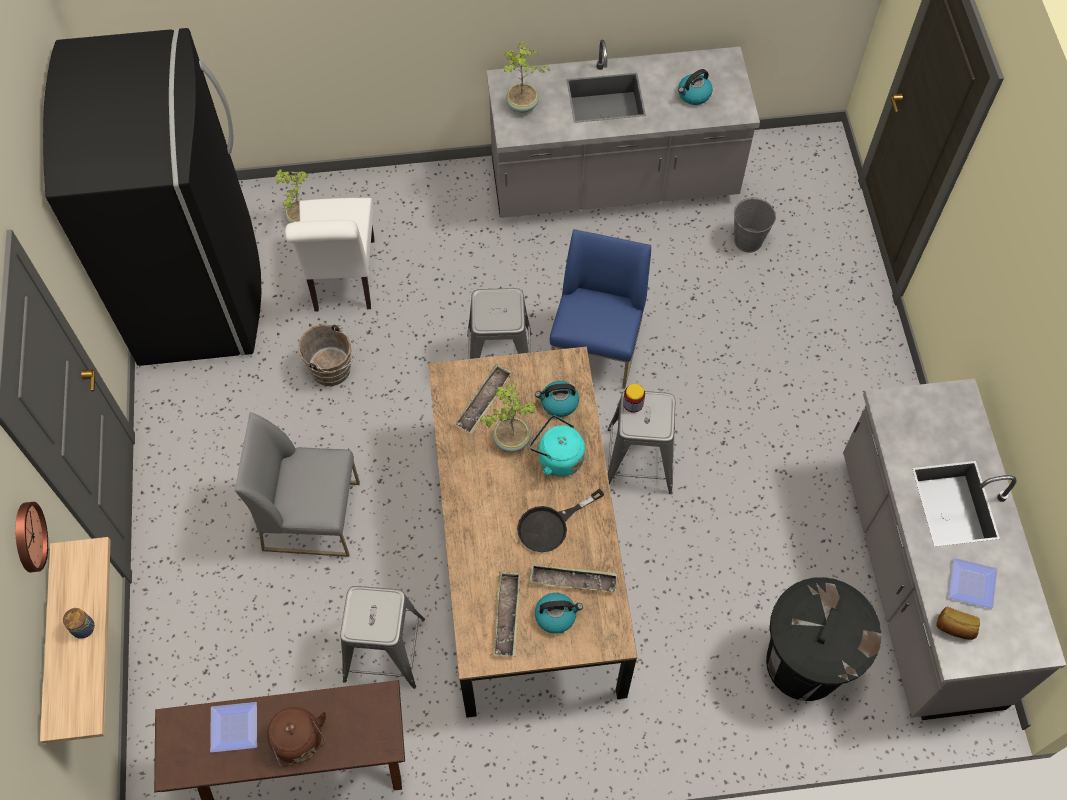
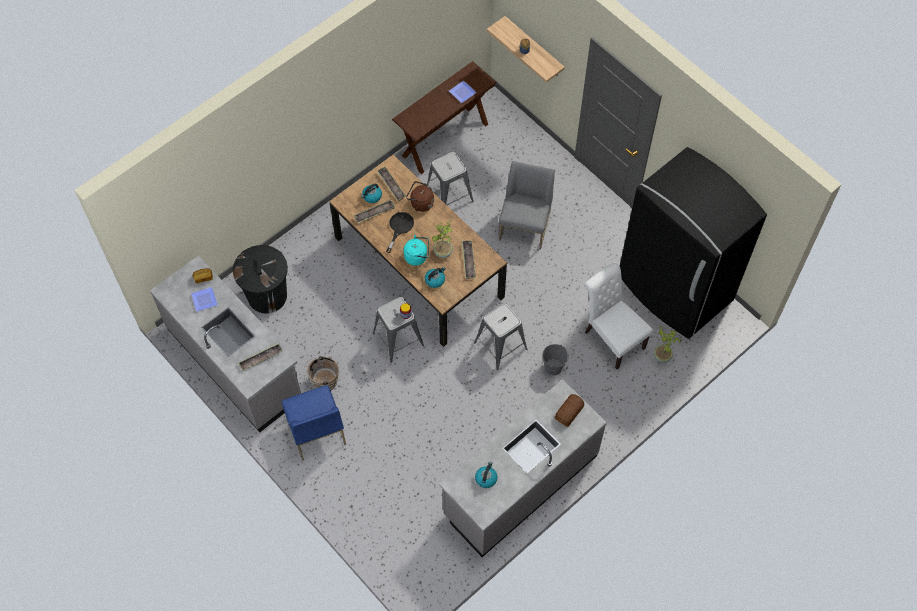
camera: 145 degrees right, 0 degrees up
(27, 537) = (560, 44): wall clock -> none
(300, 743) = (434, 102): brown kettle -> brown kettle (420, 203)
(312, 515) = (525, 226): grey chair -> grey chair turned 45 degrees counterclockwise
(333, 370) = (574, 292): brown bucket -> brown bucket (323, 381)
(522, 106) = (570, 412): potted plant -> bread
(597, 347) = (459, 383): blue chair -> blue chair (315, 430)
(748, 241) = (422, 496): grey bucket -> grey bucket (553, 367)
(922, 427) = (260, 358): none -> tray

